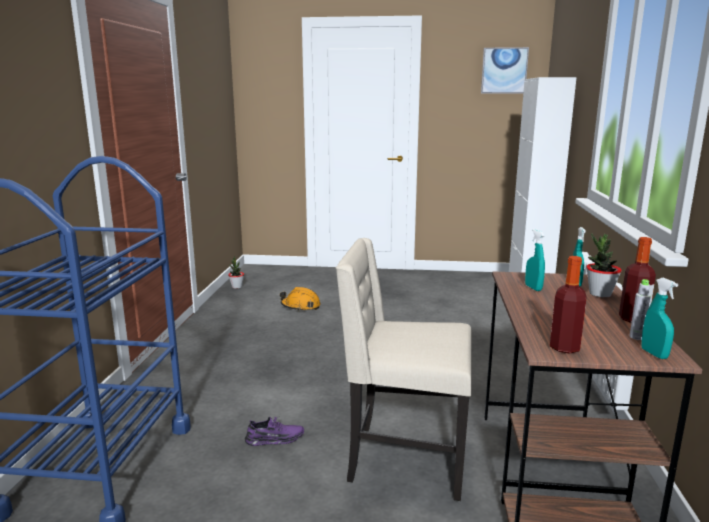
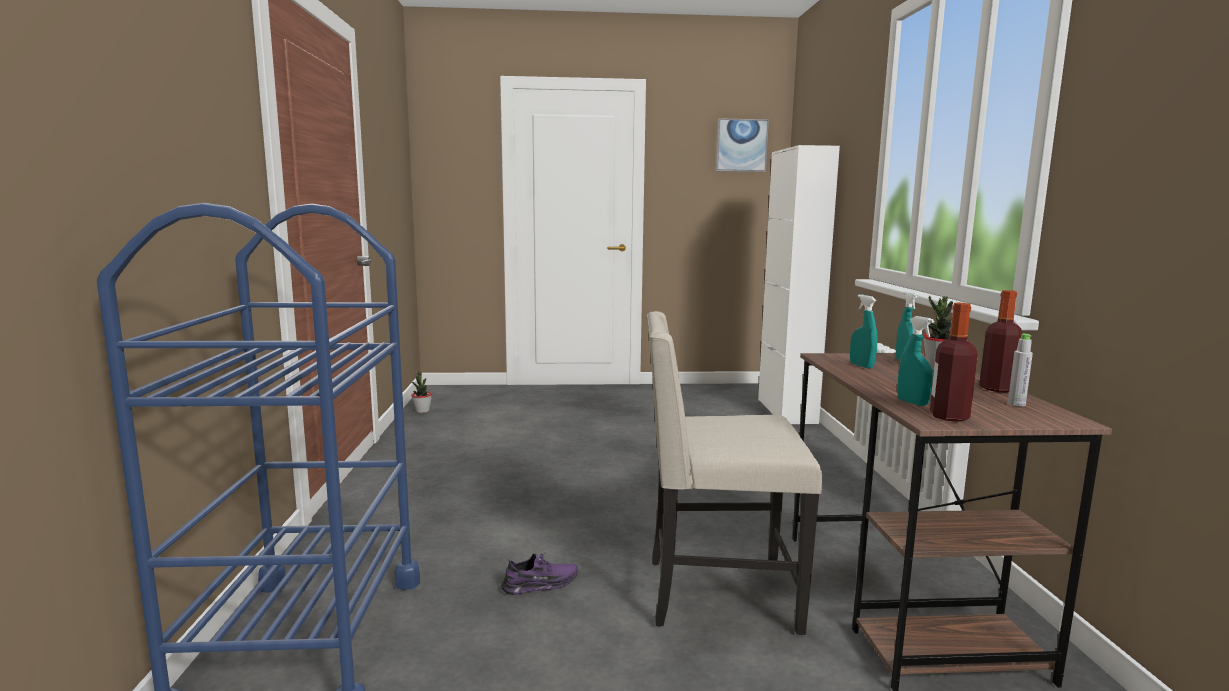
camera: 10 degrees left, 5 degrees down
(300, 306) = (515, 429): orange hard hat -> none
(654, 354) = (1050, 417): turquoise spray bottle -> turquoise spray bottle (912, 403)

